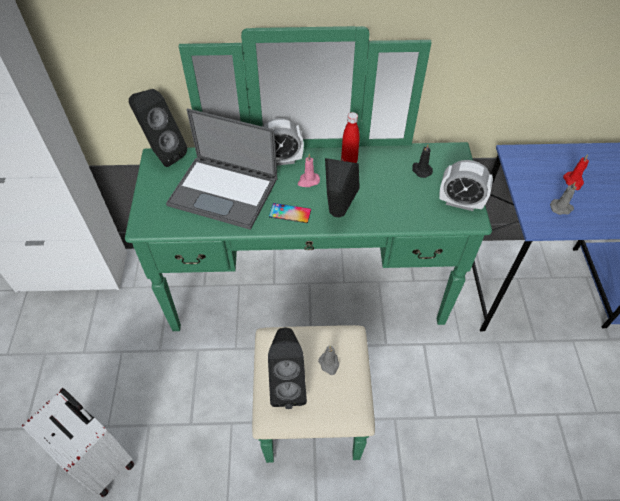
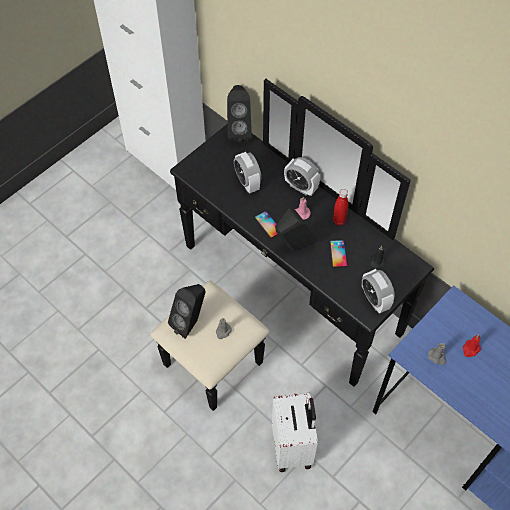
camera: 45 degrees right, 5 degrees up
(101, 460) = (86, 286): white suitcase -> white suitcase (293, 446)
(224, 192) = (247, 182): laptop -> alarm clock
(310, 315) = (274, 306): green dresser -> black dresser
(382, 189) = (338, 253): none -> phone

